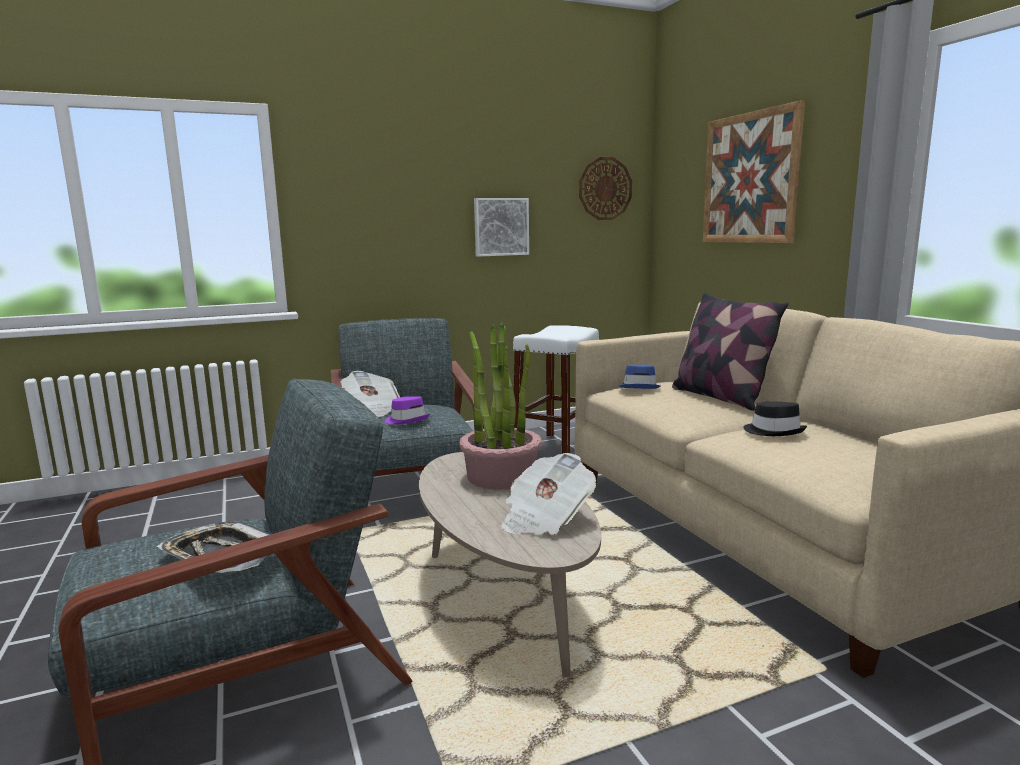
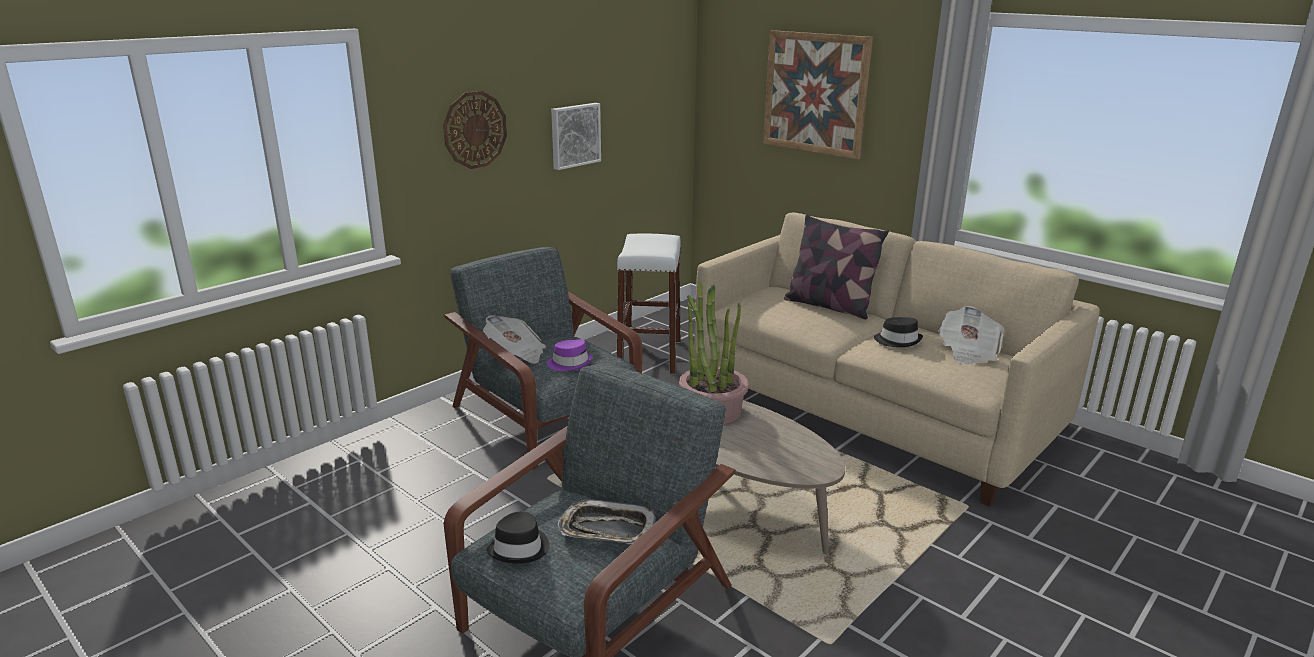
camera: 25 degrees left, 10 degrees up
(118, 553) = (520, 548): none -> black hat
(545, 518) = (786, 444): newspaper -> newspaper (968, 352)
(605, 189) = (660, 84): wall clock -> wall clock (475, 130)
(639, 387) = (758, 301): blue hat -> none

